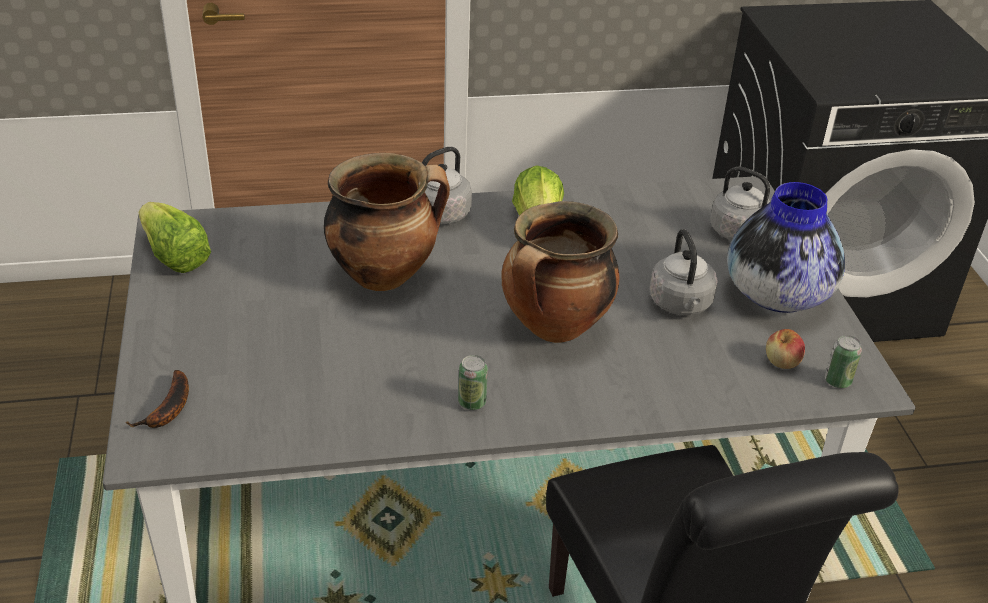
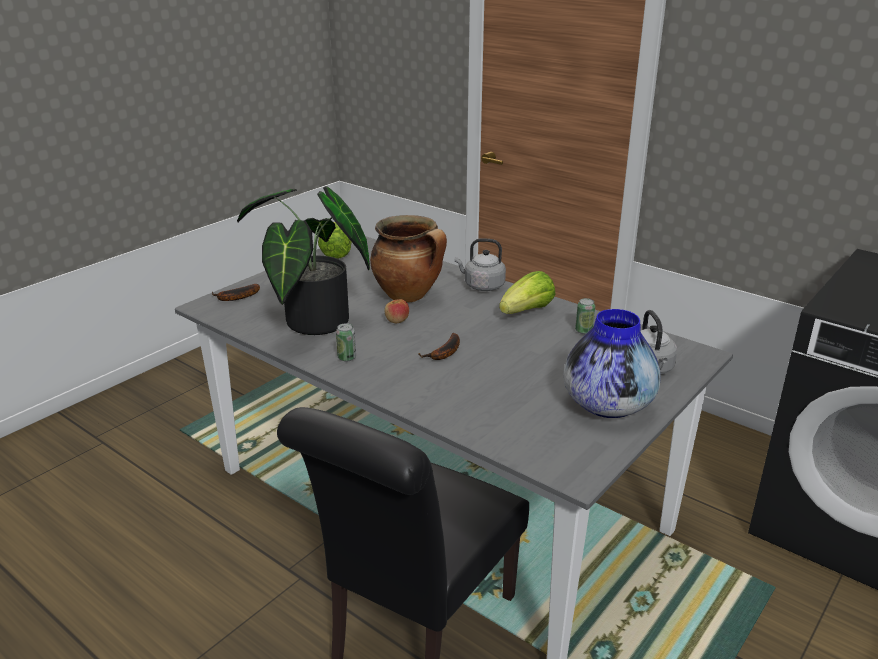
camera: 50 degrees right, 10 degrees down
(347, 385) = (311, 324): none -> potted plant
(555, 328) = (445, 353): cooking pot -> banana
(681, 305) = (536, 379): grey kettle -> none
(782, 362) = (542, 433): apple -> apple (396, 320)
(837, 381) = (559, 461): can -> can (583, 331)

